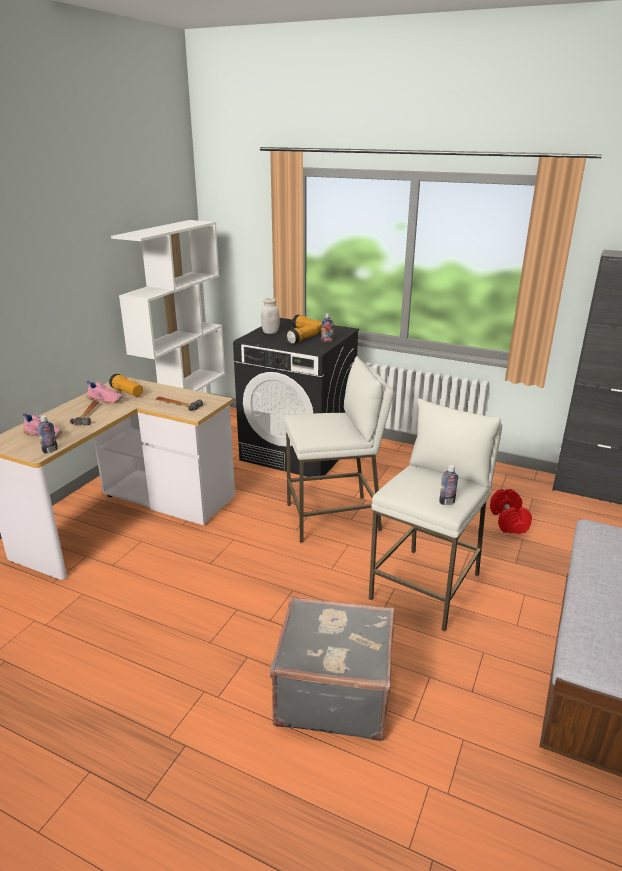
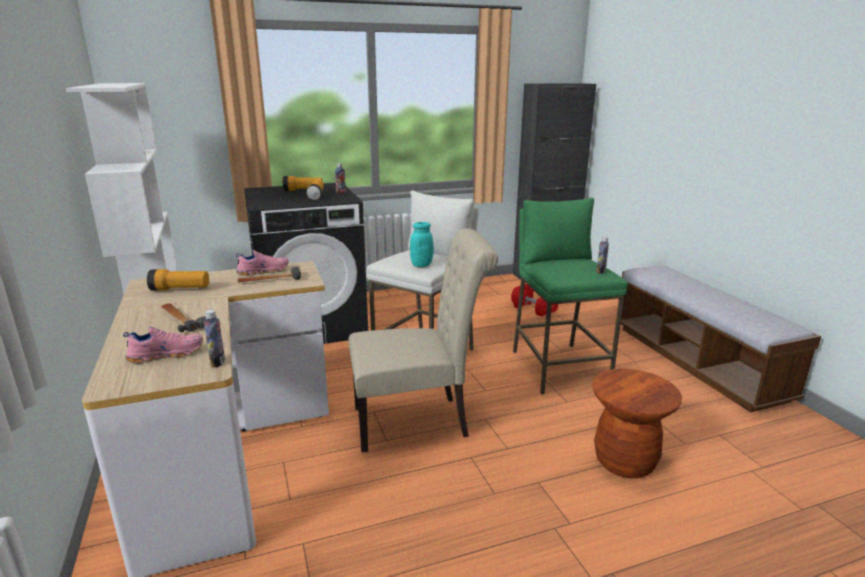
camera: 45 degrees left, 5 degrees down
(106, 400) = (168, 302): pink shoe -> pink shoe (263, 271)
(248, 563) = (418, 421): none -> beige chair
(270, 332) = (269, 197): white jar -> none
(314, 430) = (421, 265): none -> turquoise jar
(333, 692) = (624, 461): grey suitcase -> brown stool
(426, 586) = (558, 367): white stool -> green stool

